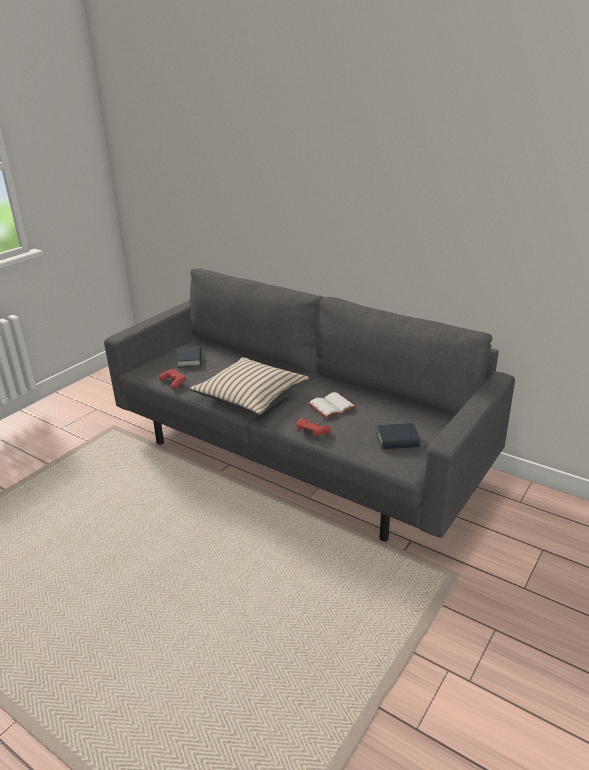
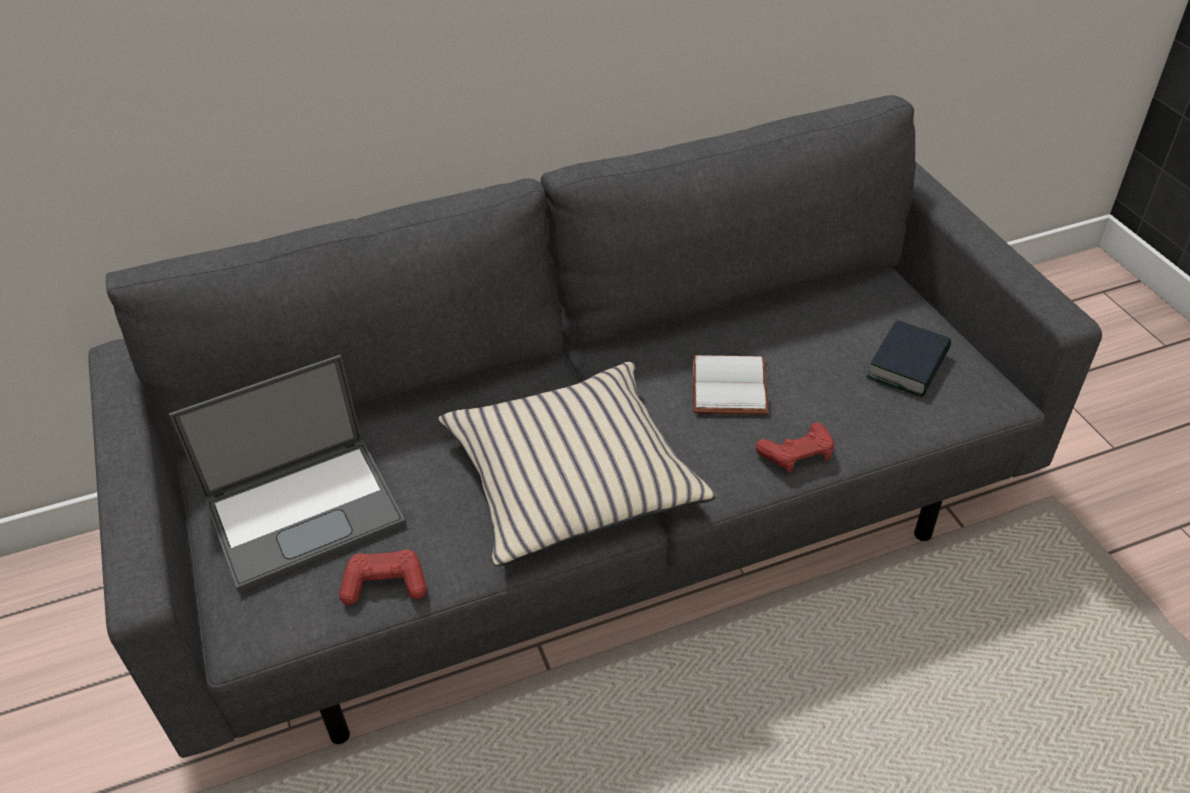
camera: 55 degrees left, 15 degrees up
(189, 360) = (306, 510): book -> laptop

